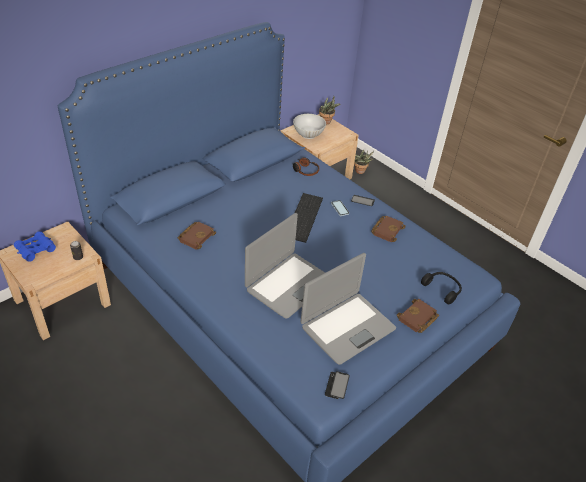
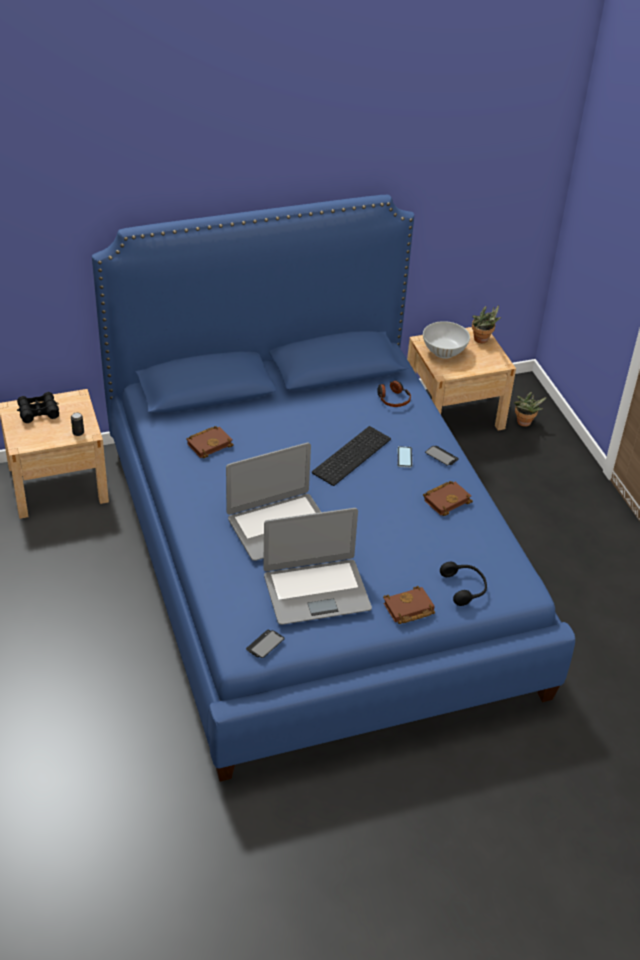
camera: 25 degrees right, 0 degrees up
(35, 249) = (38, 412): blue binoculars -> black binoculars

